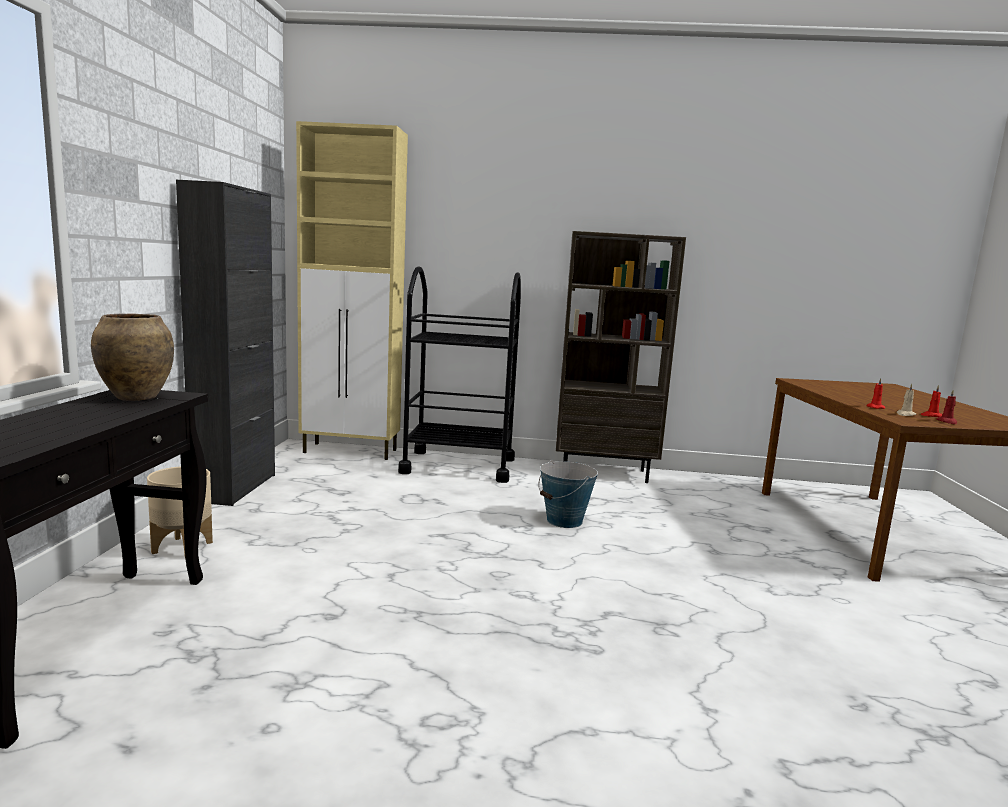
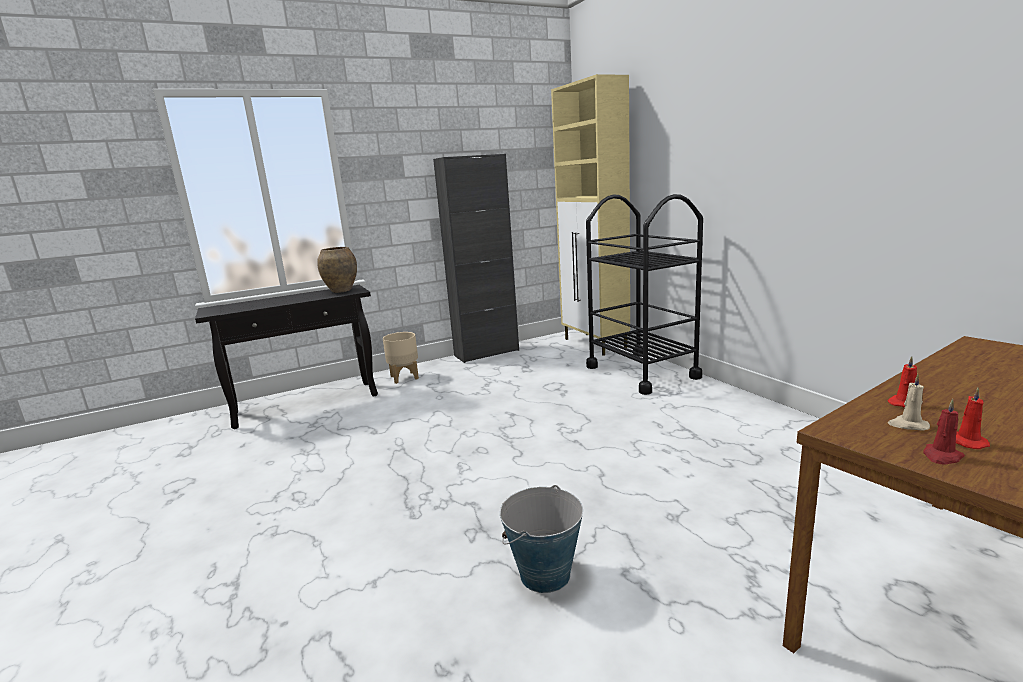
camera: 60 degrees right, 5 degrees up
(564, 521) = (611, 437): bucket -> bucket (544, 574)
(605, 473) = (763, 414): brown bookcase -> none

